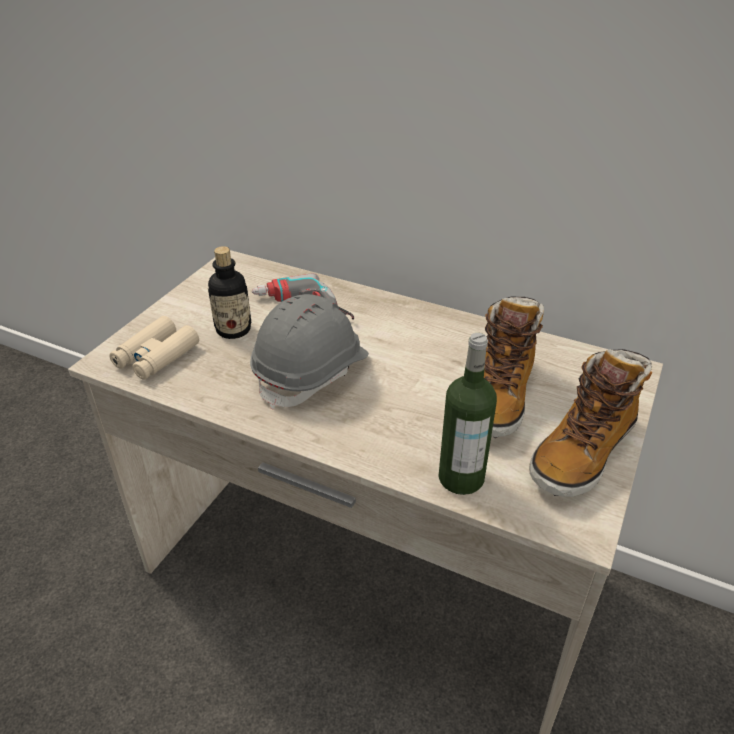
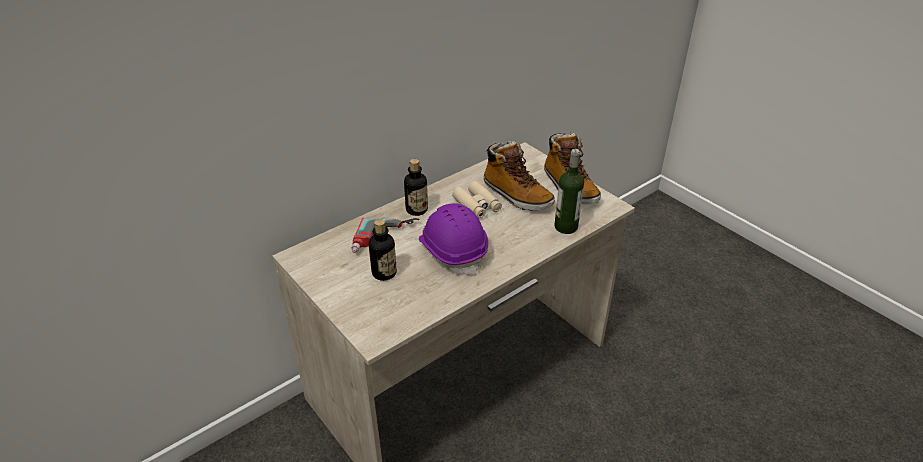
camera: 65 degrees left, 0 degrees up
(156, 356) = (387, 314): beige binoculars -> beige binoculars (477, 205)
(312, 372) = (453, 251): grey hard hat -> purple hard hat
(382, 314) = (416, 209): none -> bottle

